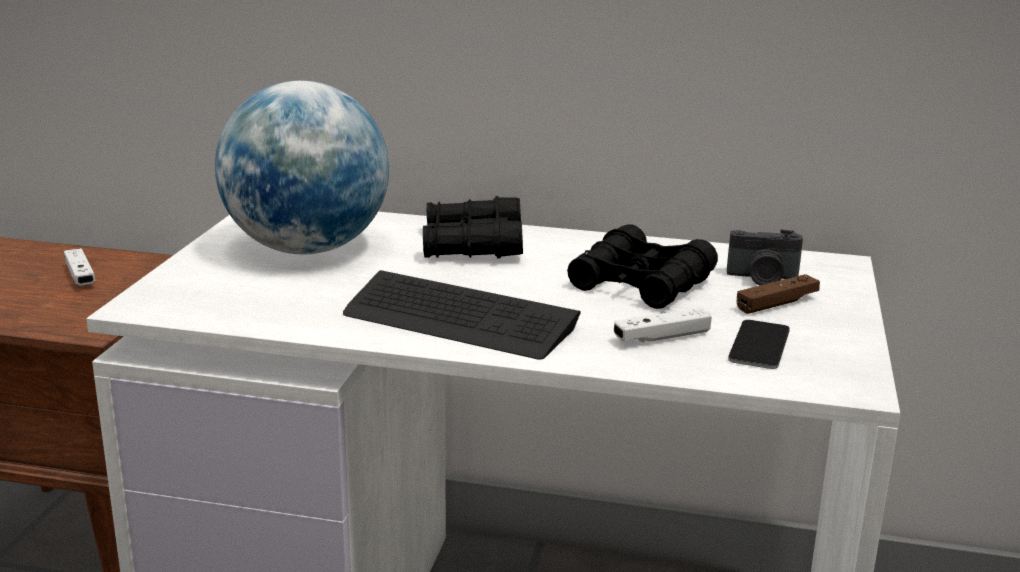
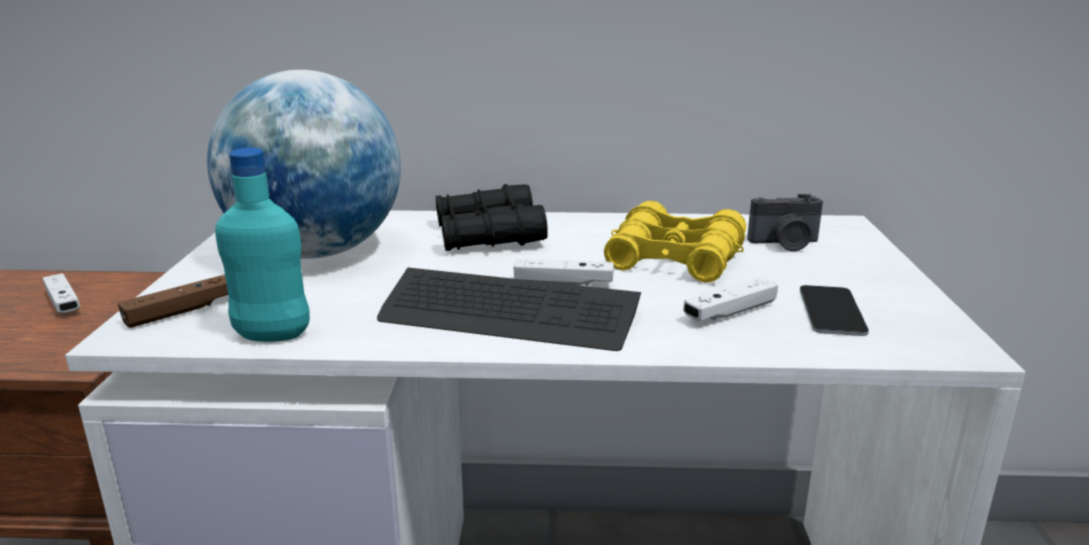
camera: 10 degrees left, 0 degrees up
(252, 319) = (272, 335): none -> turquoise bottle
(521, 297) = (563, 283): none -> white game controller
(641, 284) = (675, 259): black binoculars -> yellow binoculars
(777, 303) = (816, 266): brown game controller -> brown game controller (181, 311)

